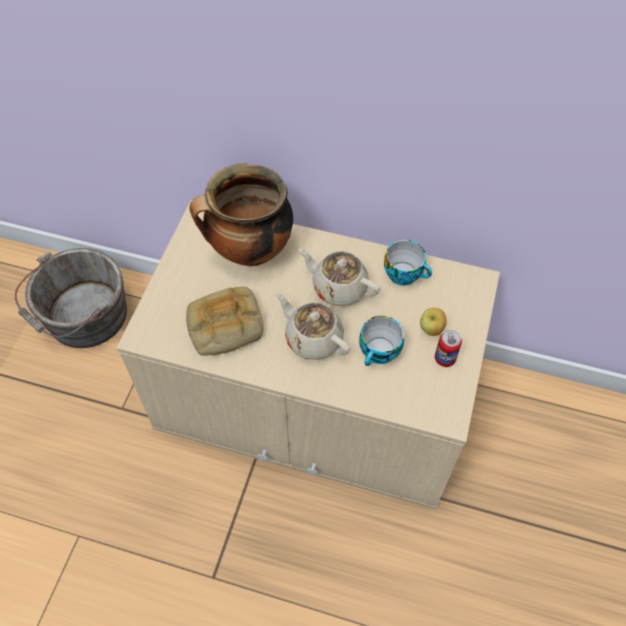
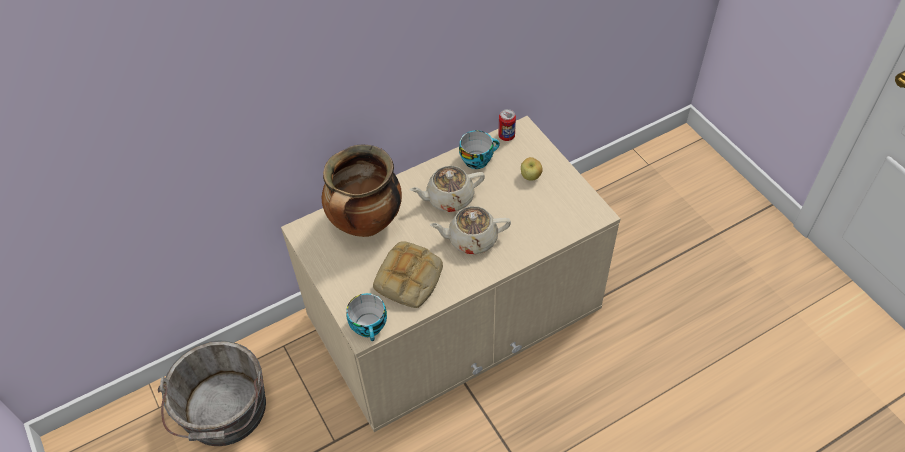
camera: 45 degrees left, 5 degrees down
(379, 353) = (519, 214): cup -> cup (370, 327)
(444, 358) = (557, 186): can -> can (506, 136)

